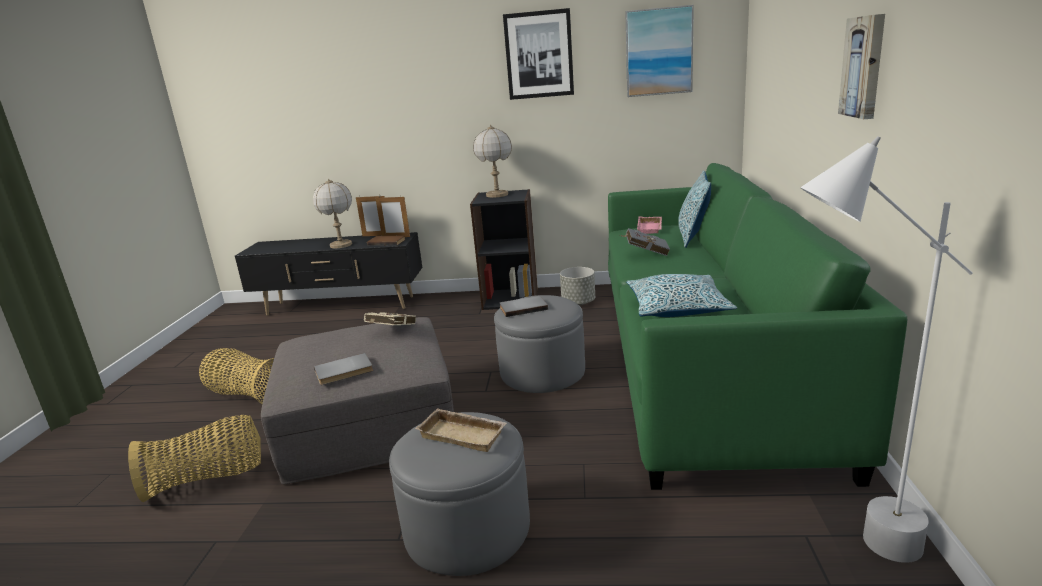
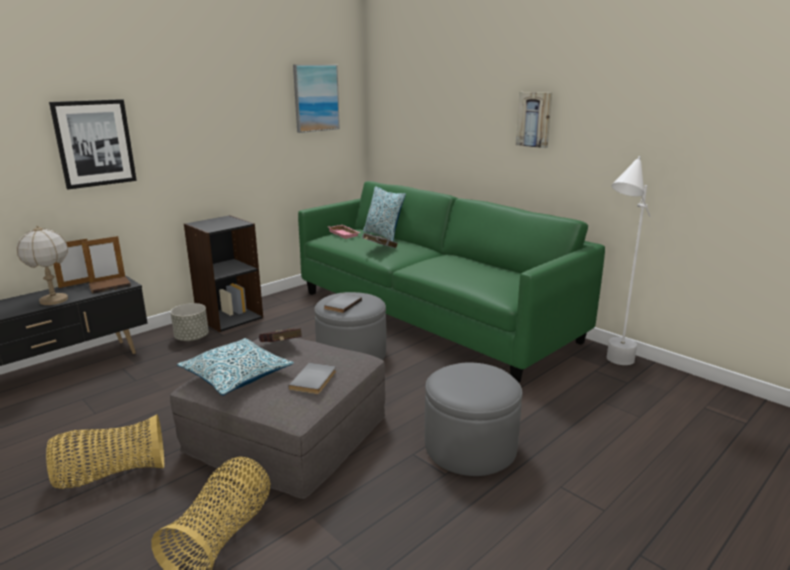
camera: 50 degrees left, 0 degrees up
(390, 332) = (281, 347): beige book -> red book
(464, 434) = (472, 375): beige tray -> none
(496, 195) = (212, 223): table lamp -> none
(539, 55) = (230, 95): picture -> picture (94, 143)
(578, 302) = (292, 305): grey planter -> grey planter (192, 338)
(677, 308) = (467, 273): pillow -> pillow (237, 376)

